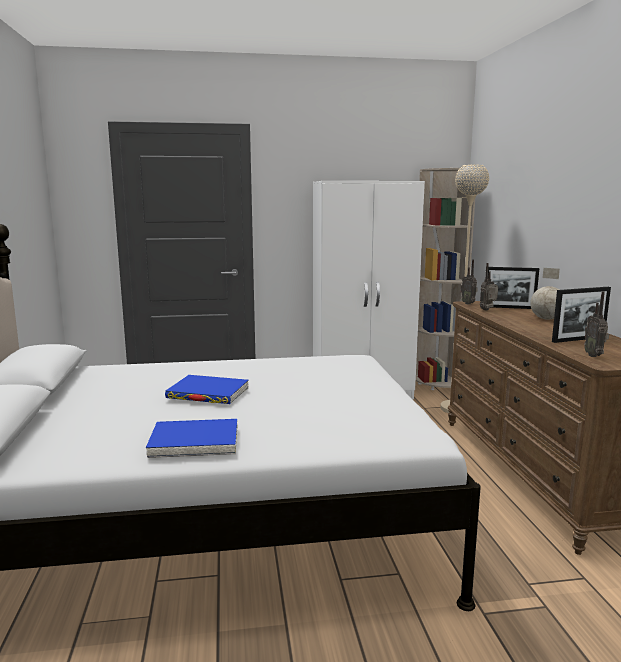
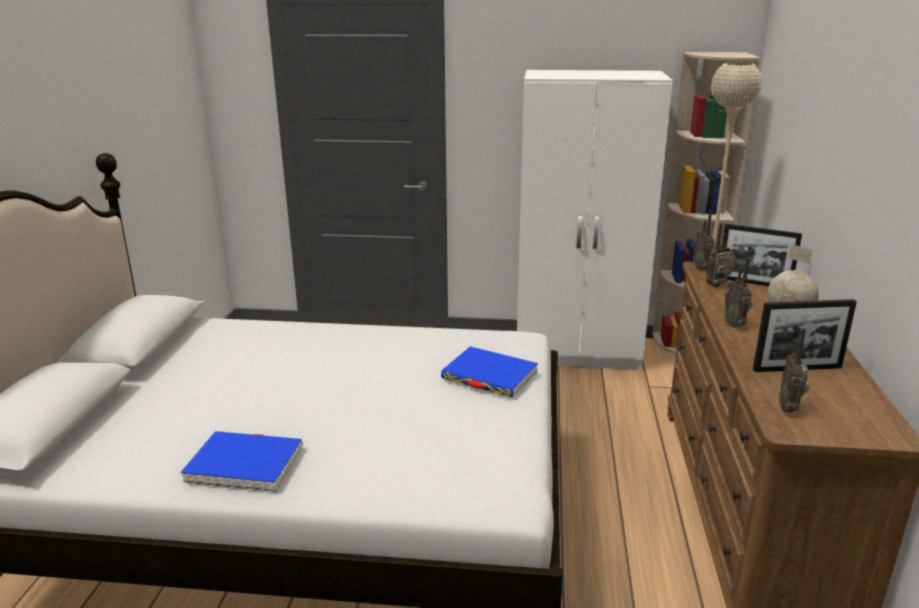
camera: 15 degrees right, 10 degrees up
(208, 393) = (304, 385): blue book -> blue book (489, 376)
(518, 324) = (735, 324): none -> radio

